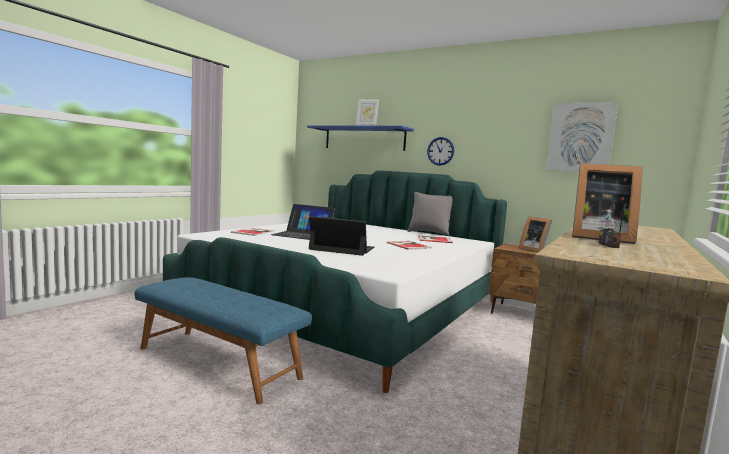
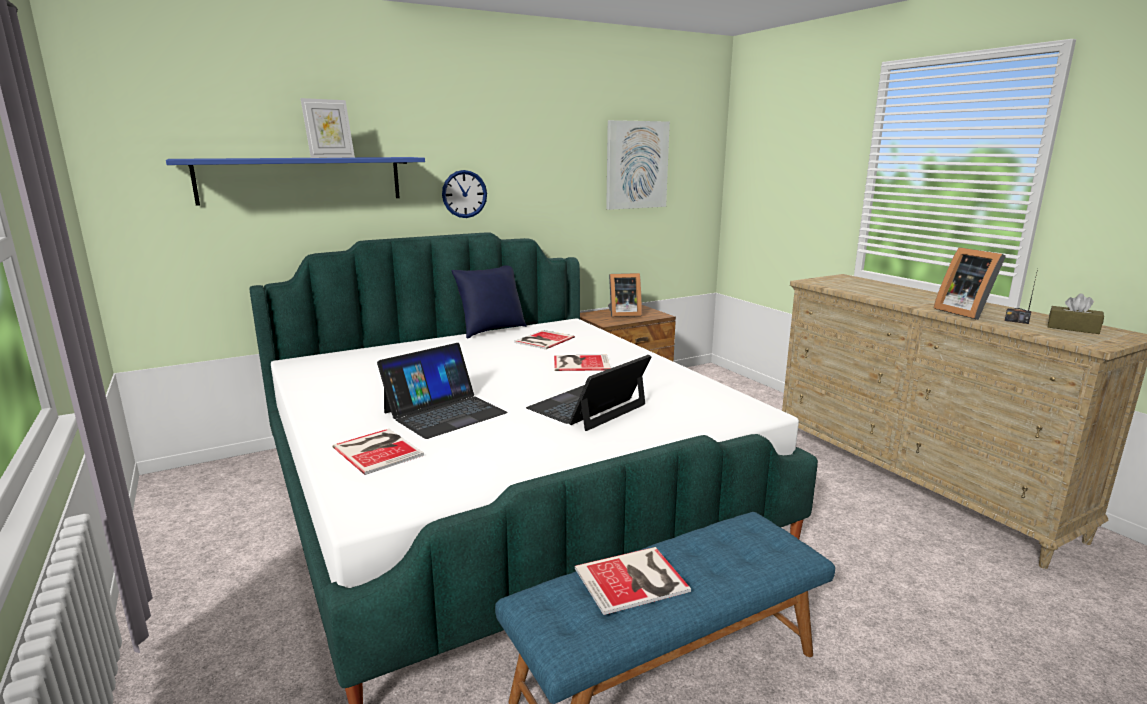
camera: 60 degrees left, 10 degrees up
(207, 289) = (634, 580): none -> book
(429, 233) = (491, 330): grey pillow -> blue pillow
(598, 238) = (965, 312): picture frame -> picture frame turned 105 degrees clockwise
(640, 256) = (1073, 328): none -> brown tissue box

